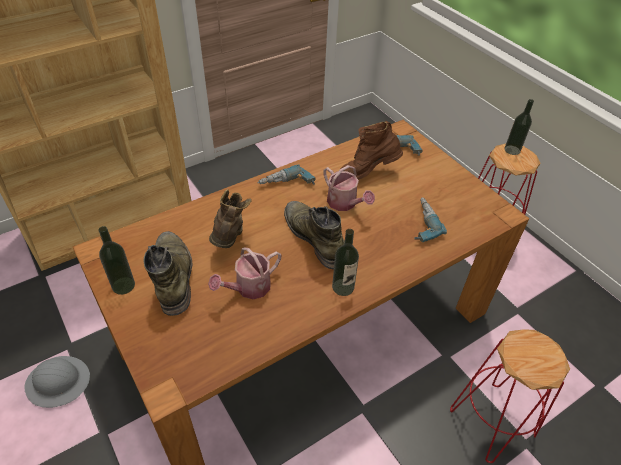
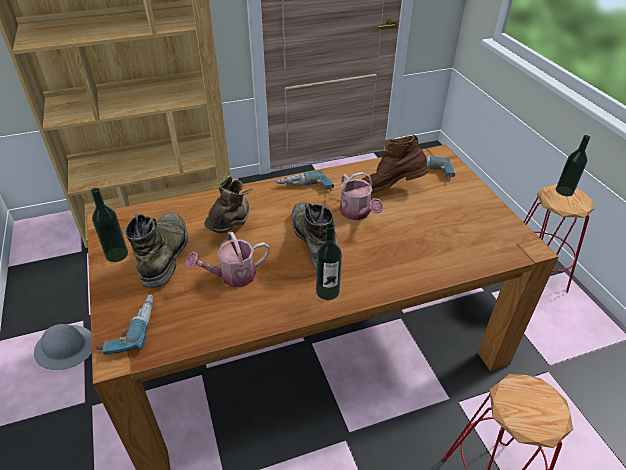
camera: 15 degrees right, 5 degrees down
(420, 223) = (431, 243): power drill -> power drill (130, 328)

